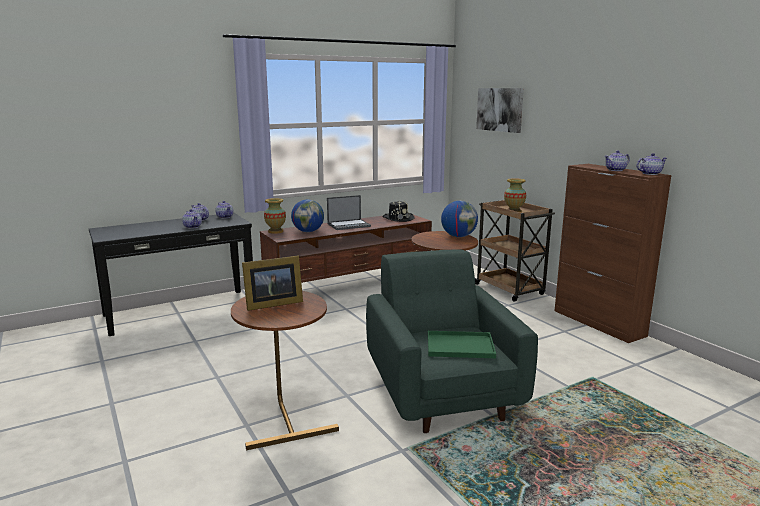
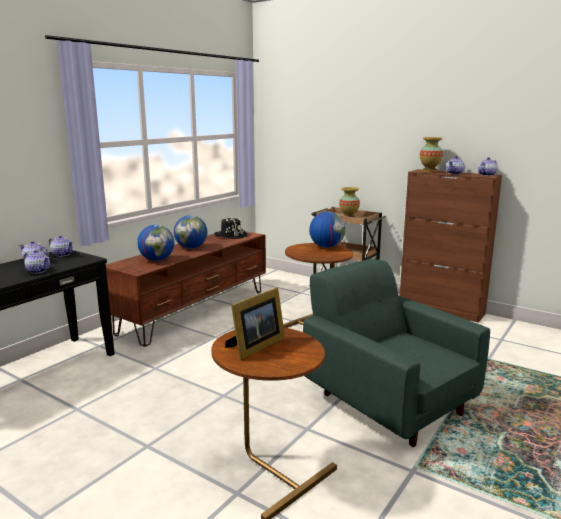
camera: 25 degrees left, 0 degrees up
(275, 231) = (120, 264): vase -> vase (429, 171)
(349, 225) = (191, 248): laptop -> globe
(458, 346) = (418, 353): green tray -> none
(500, 109) = (315, 122): picture -> none

